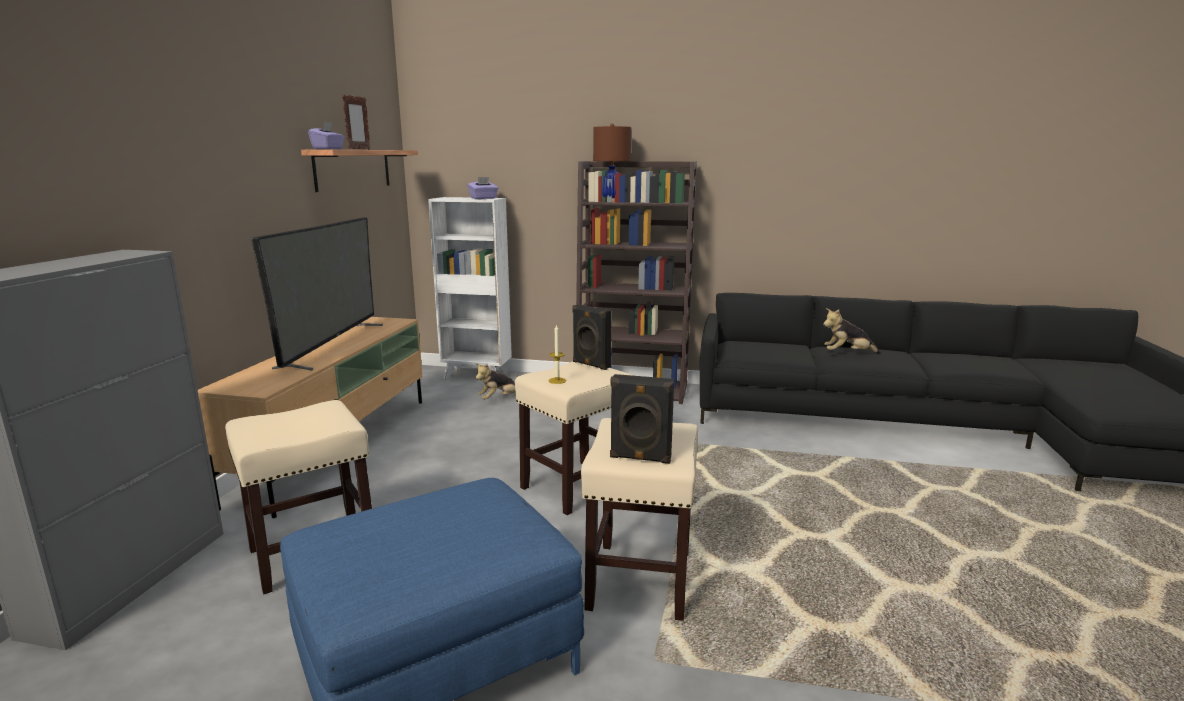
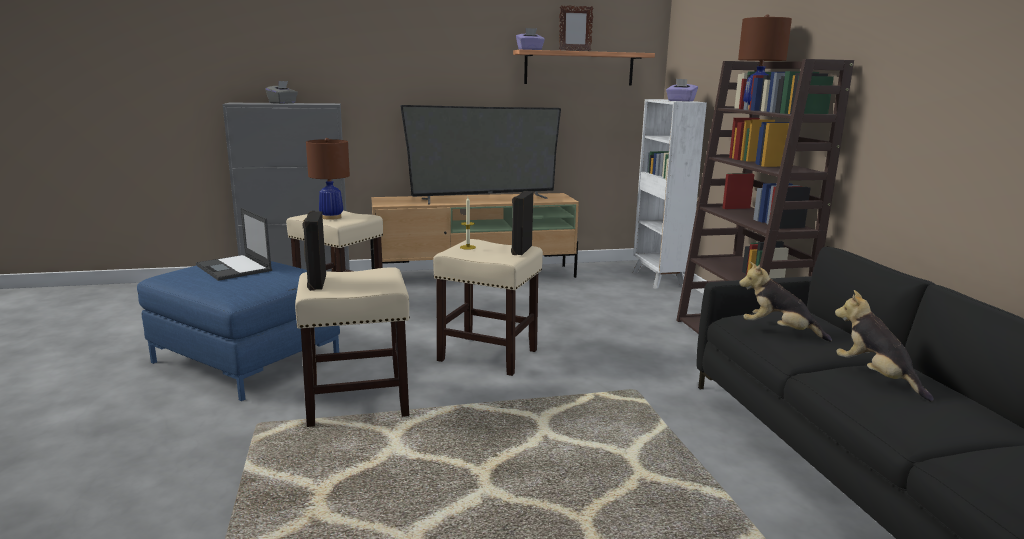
camera: 65 degrees right, 0 degrees up
(53, 264) = (283, 103): none -> grey tissue box
(294, 426) = (331, 217): none -> brown table lamp
(399, 535) = (234, 268): none -> laptop
(499, 399) = (621, 297): plush toy -> plush toy (779, 331)

